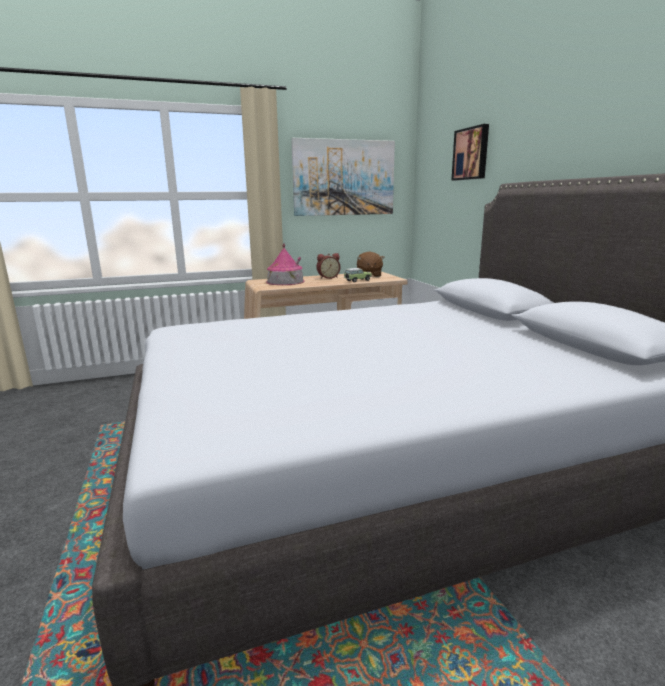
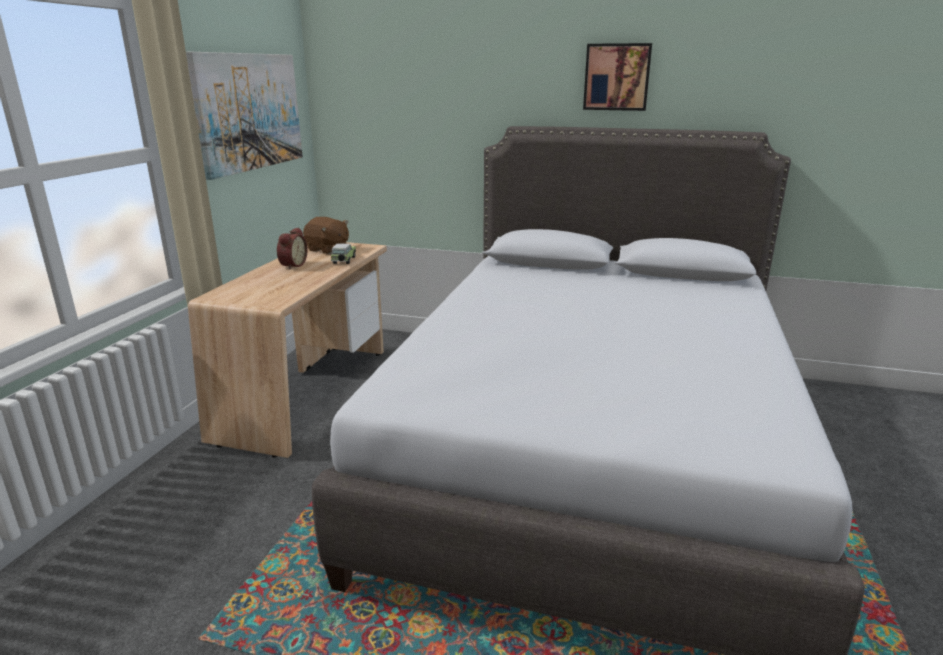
camera: 55 degrees left, 5 degrees up
(285, 282) = (262, 287): toy house -> none
(471, 154) = (432, 85): picture -> picture (617, 77)

